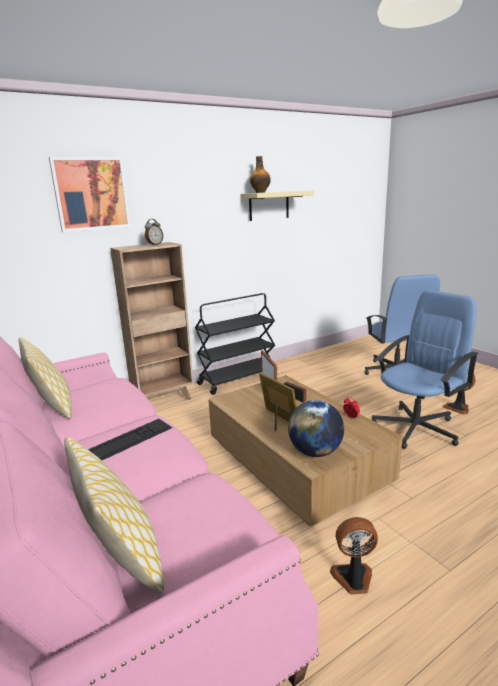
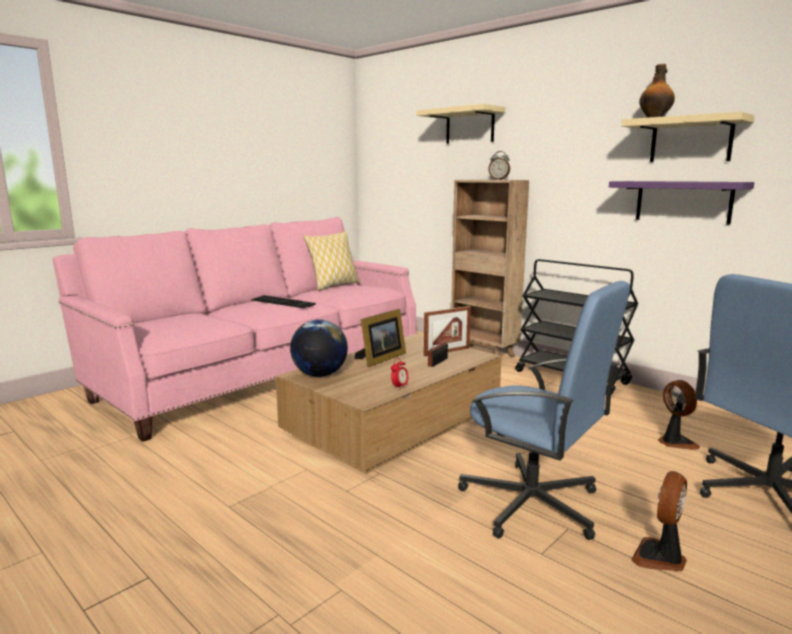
camera: 75 degrees right, 5 degrees down
(91, 194) = (470, 126): picture -> beige shelf
(123, 560) = (161, 317): pillow -> none
(269, 244) = (683, 201): none -> purple shelf
(353, 579) = (224, 457): fan -> fan (675, 442)

